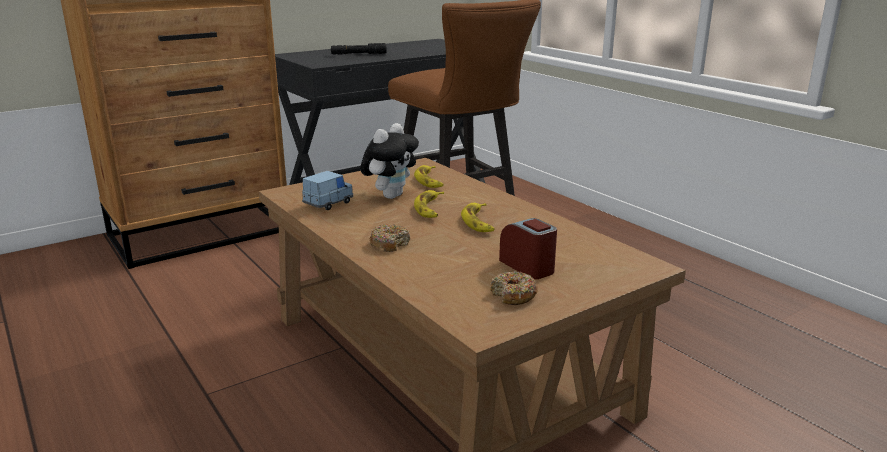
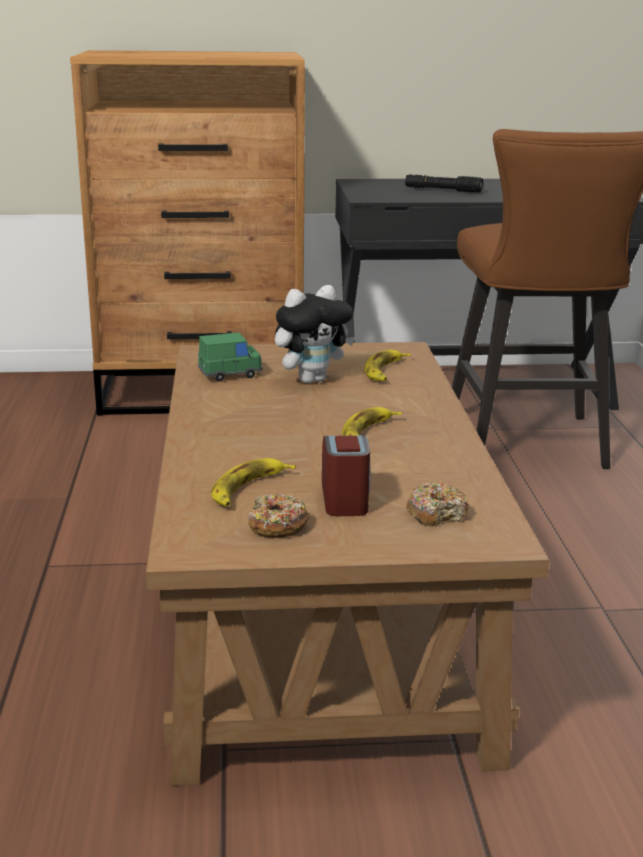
camera: 30 degrees right, 0 degrees up
(328, 203) = (230, 374): blue toy car -> green toy car
(389, 244) = (228, 434): donut -> donut (436, 514)
(430, 208) = (334, 405): banana -> banana (248, 489)

